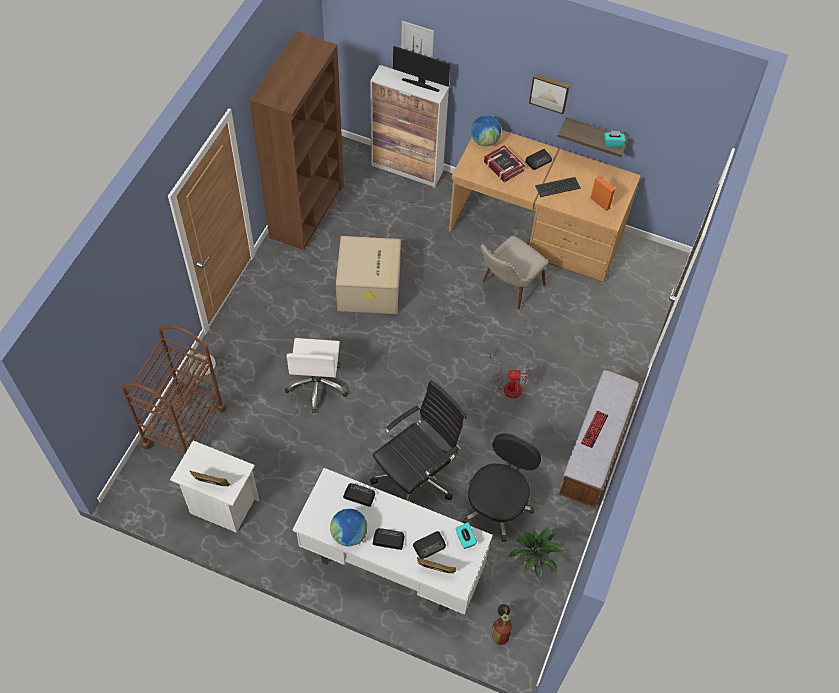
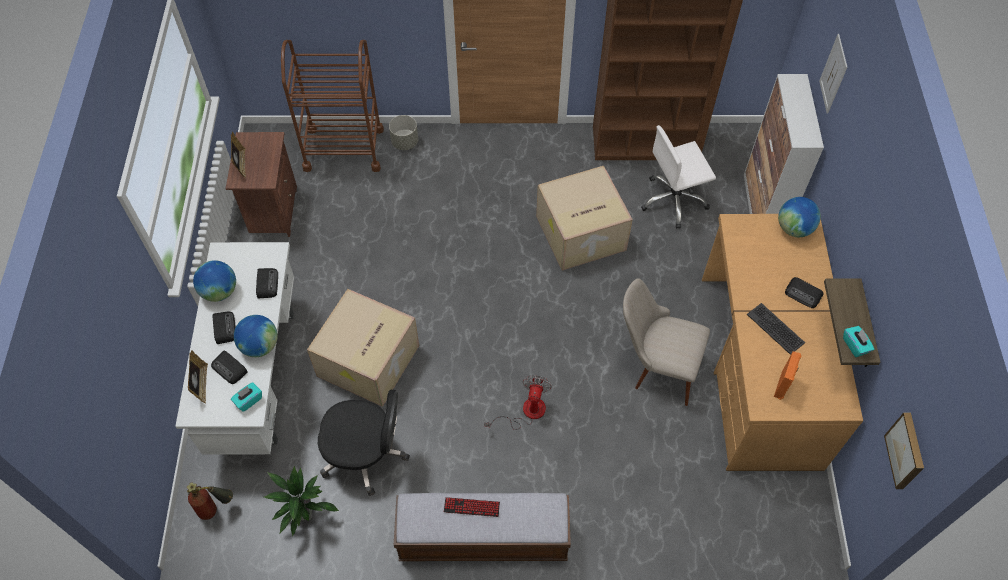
camera: 70 degrees right, 0 degrees up
(222, 506) = (272, 210): white nightstand -> brown nightstand
(317, 385) = (438, 234): white office chair -> white office chair (673, 200)
(416, 477) = (369, 362): black office chair -> cardboard box
(417, 517) = (260, 345): none -> globe
(421, 84) = (807, 120): monitor -> none
(503, 166) = (767, 260): book -> none
(508, 384) = (526, 412): fan -> fan turned 150 degrees counterclockwise
(549, 92) = (866, 233): picture -> picture (906, 451)

